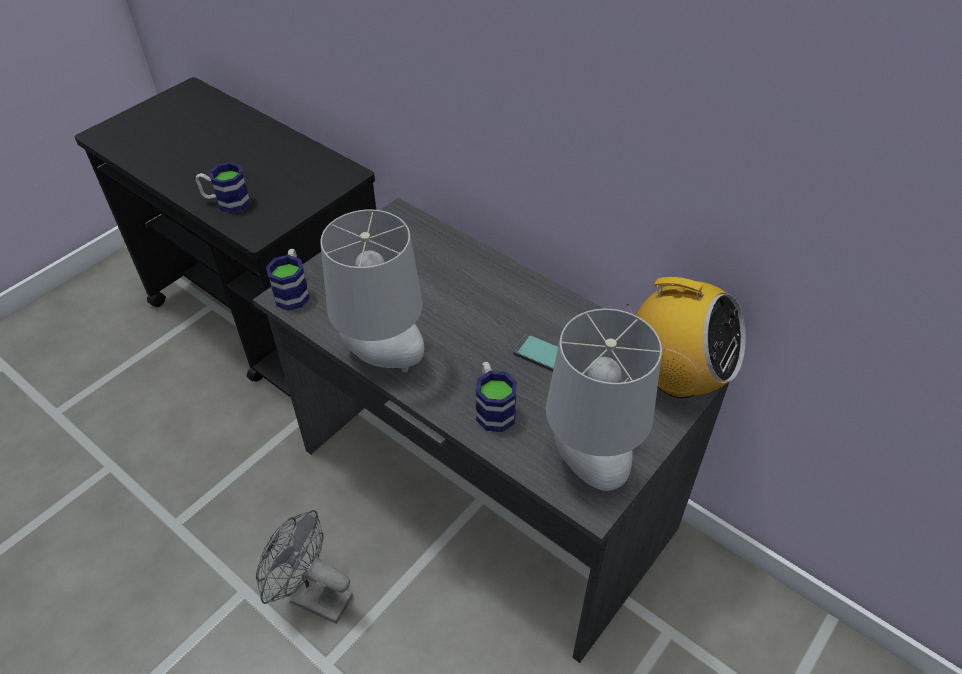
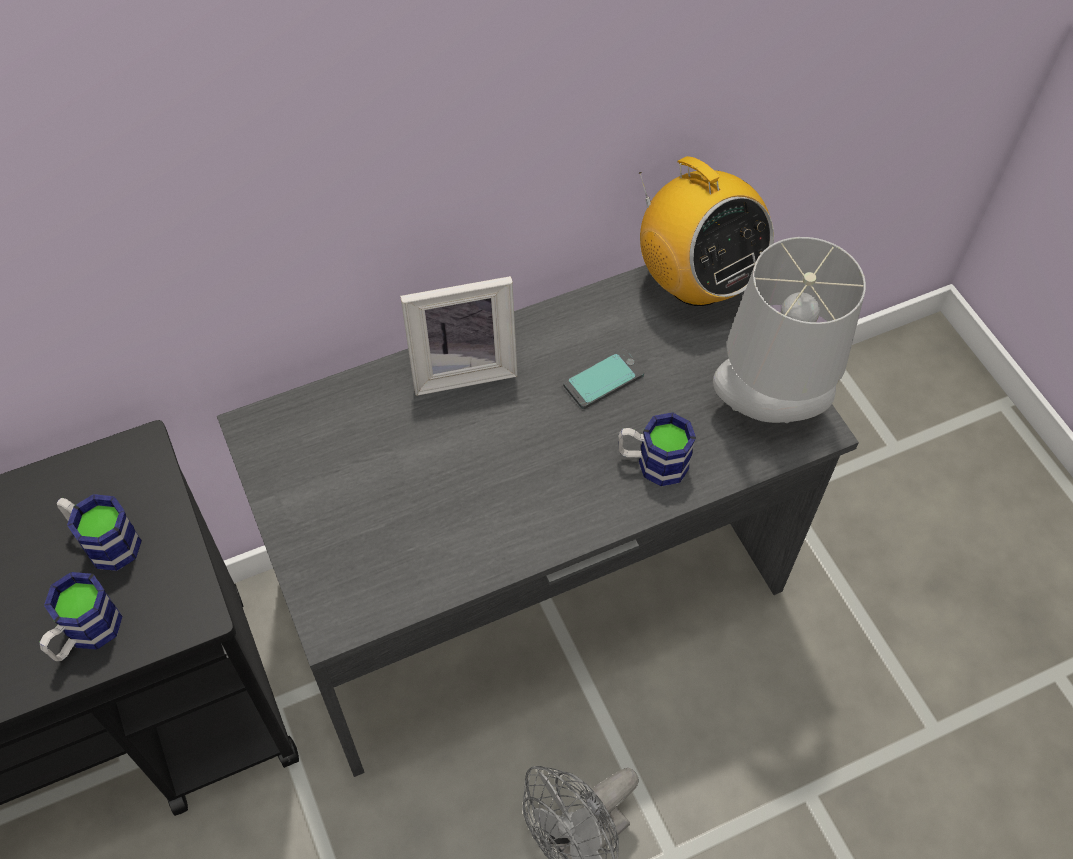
camera: 65 degrees left, 10 degrees up
(293, 291) = (328, 608): mug -> mug (104, 541)
(382, 360) = (518, 545): grey table lamp -> none
(503, 282) = (462, 368): none -> picture frame
(677, 377) = (696, 282): radio -> radio turned 90 degrees clockwise

